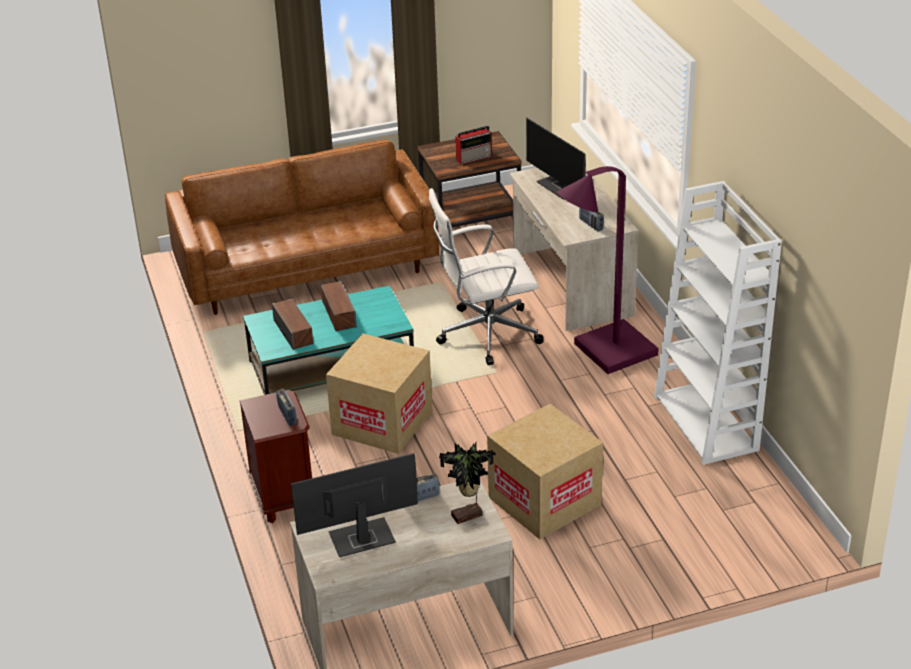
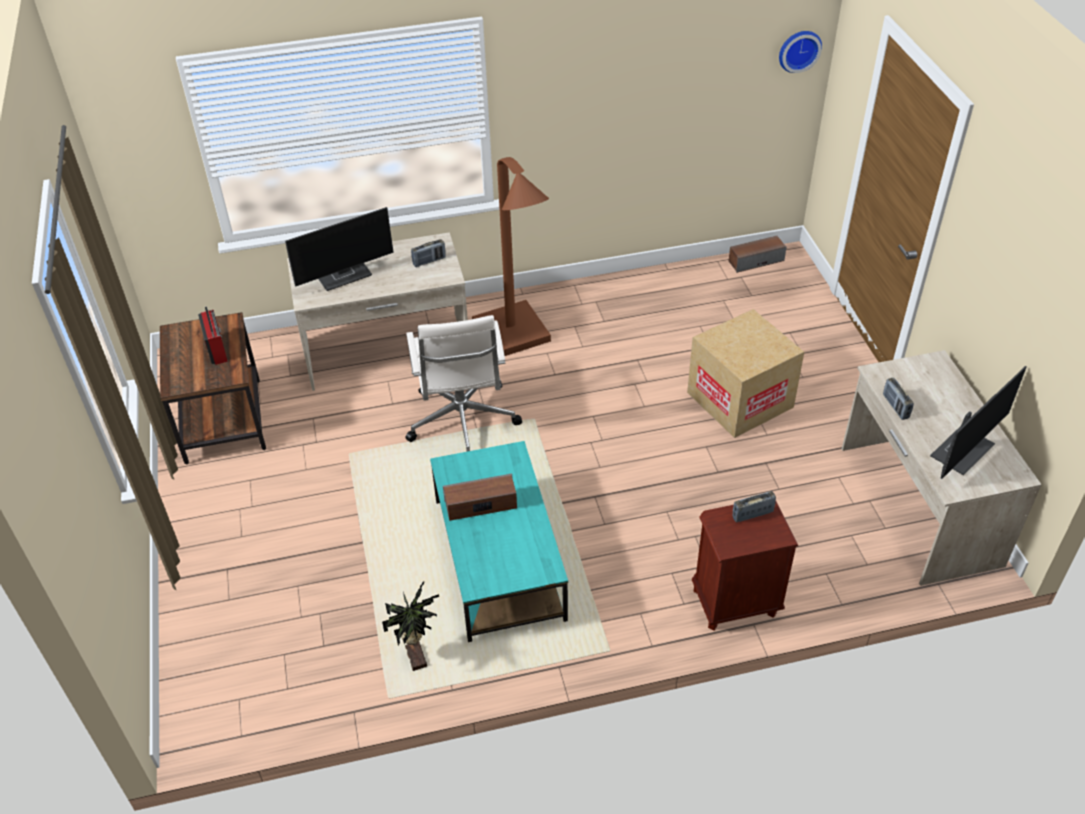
camera: 85 degrees left, 10 degrees up
(293, 332) = (510, 548): speaker -> speaker (755, 261)
(306, 267) = (269, 584): brown sofa -> none
(360, 539) = (962, 450): monitor -> monitor turned 120 degrees counterclockwise
(382, 422) = (608, 514): cardboard box -> none
(468, 517) = (918, 375): potted plant -> potted plant (418, 656)
(605, 353) = (516, 339): purple floor lamp -> brown floor lamp
(707, 423) = (635, 289): white bookcase -> none
(855, 303) = (798, 50): none -> wall clock

